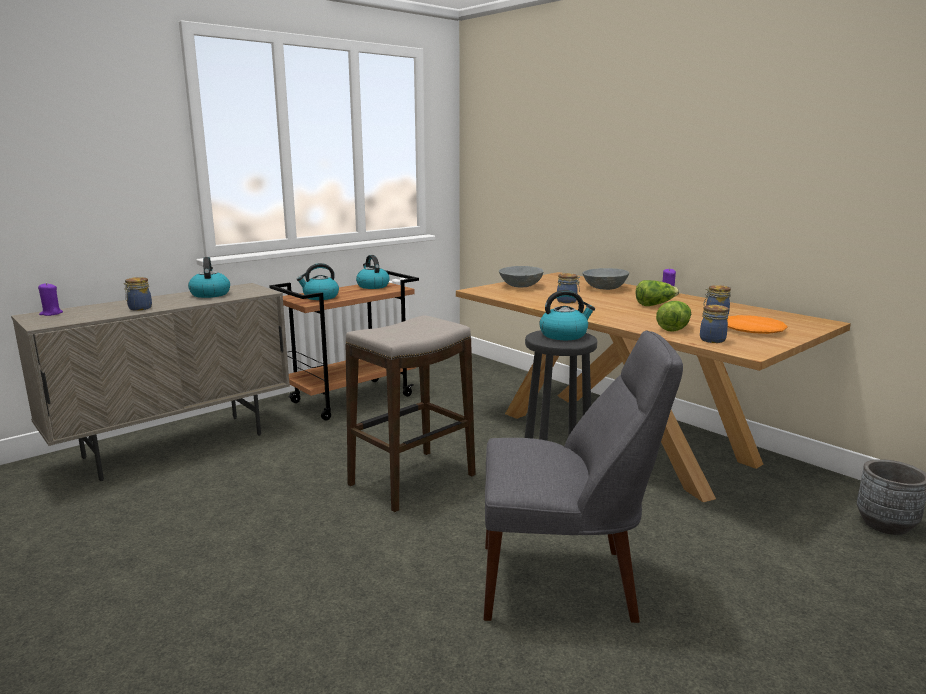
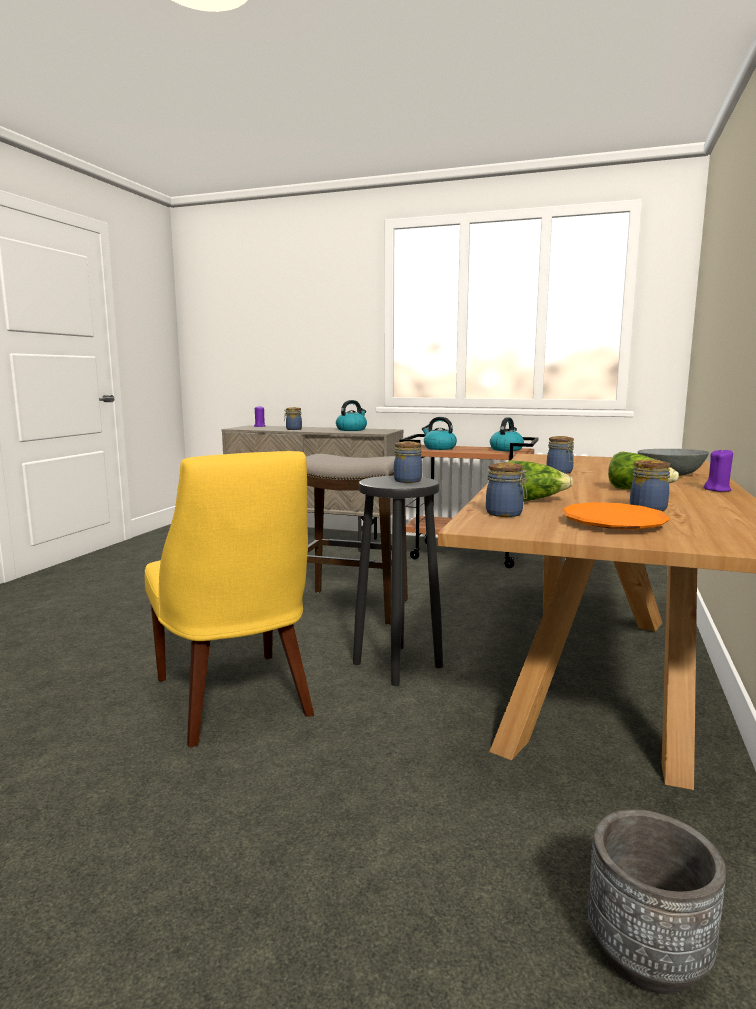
camera: 60 degrees right, 5 degrees down
(520, 286) = (589, 460): grey bowl -> none
(564, 335) = (409, 480): kettle -> jar
(565, 582) = (235, 700): grey chair -> yellow chair

